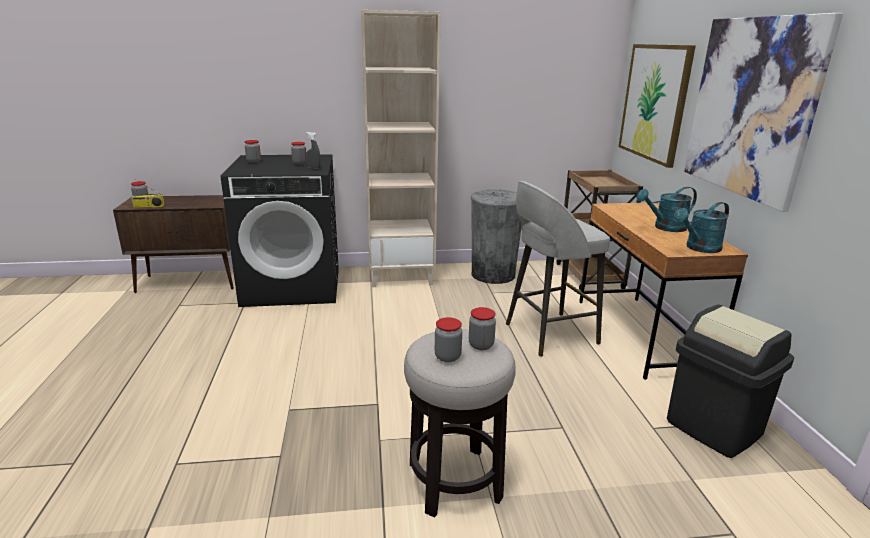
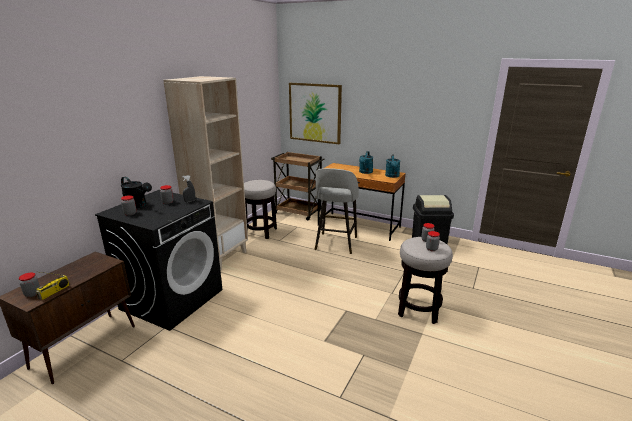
camera: 55 degrees left, 0 degrees up
(277, 159) = (138, 205): none -> black watering can
(493, 274) = (260, 232): grey trash can -> stool
(751, 107) = (387, 112): picture -> none

